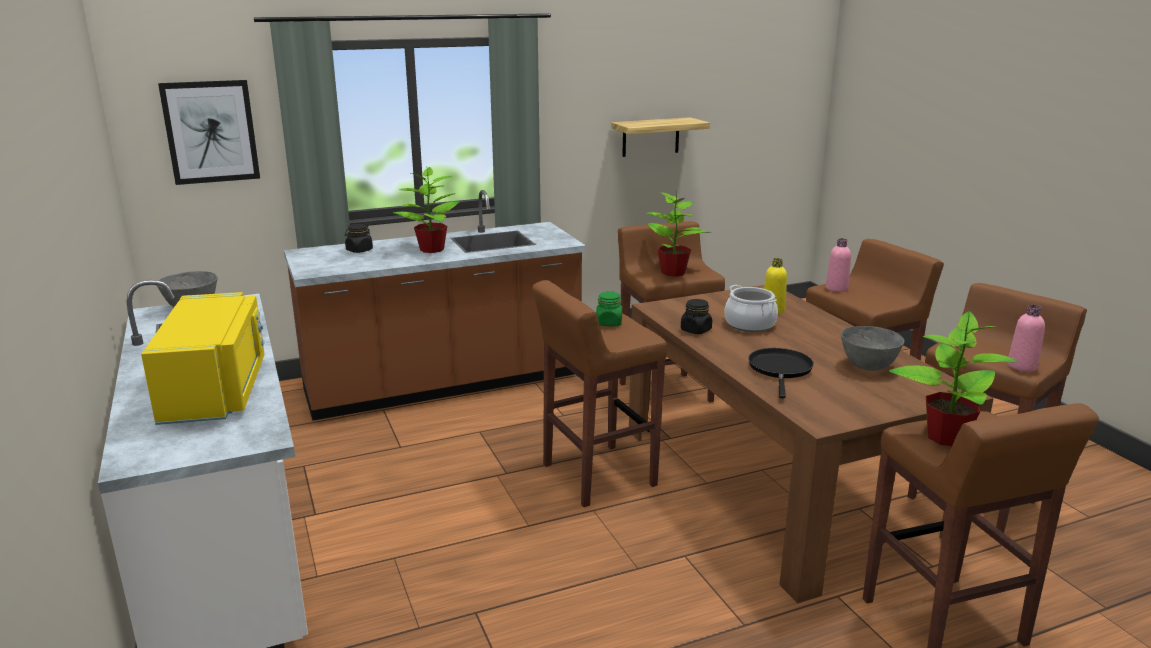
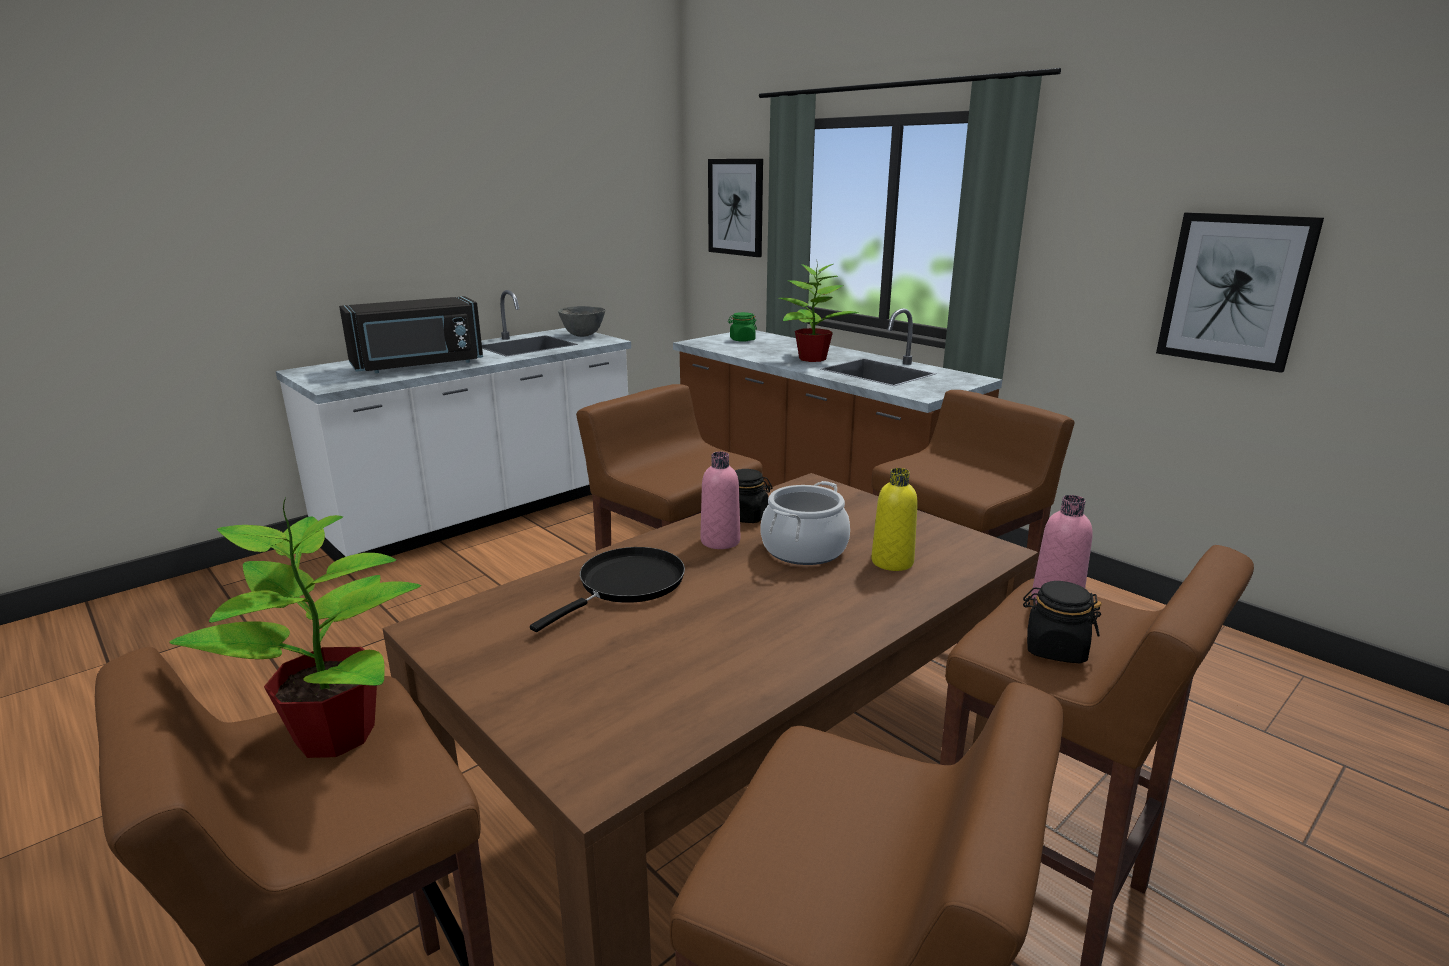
camera: 70 degrees right, 0 degrees up
(217, 391) = (418, 365): yellow microwave -> black microwave
(359, 250) = (776, 343): black jar -> black jar (1055, 649)
(609, 323) = (701, 462): green jar -> green jar (742, 340)
(650, 137) = (1234, 290): shelf -> picture
(674, 273) = (948, 473): potted plant -> none
(780, 370) = (626, 585): black frying pan -> black frying pan turned 45 degrees counterclockwise
(868, 367) = (681, 663): grey bowl -> none
(1022, 366) = (753, 877): pink bottle -> pink bottle (720, 541)

